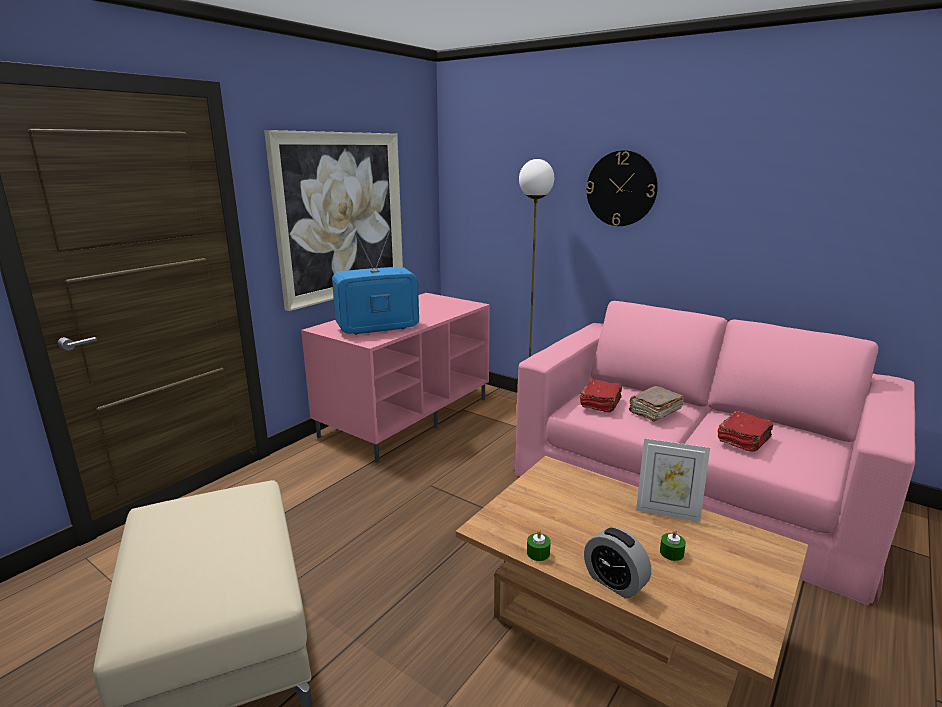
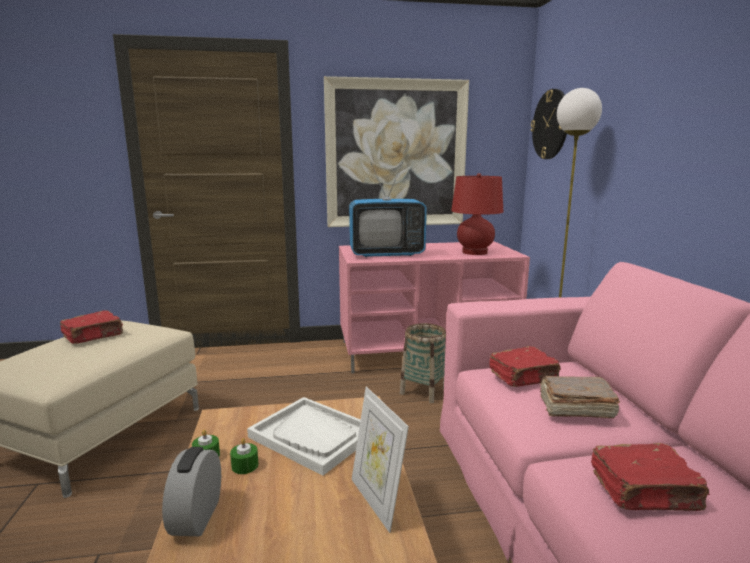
camera: 45 degrees right, 5 degrees down
(181, 533) = (94, 336): none -> red book
(377, 329) = (386, 254): television -> television turned 150 degrees clockwise
(442, 309) = (474, 252): none -> red table lamp
(459, 450) = (424, 391): none -> basket
(566, 501) = (312, 436): none -> white tray
(621, 188) = (676, 115): wall clock -> wall clock (550, 124)
(671, 553) = (293, 535): green candle -> green candle (245, 465)

